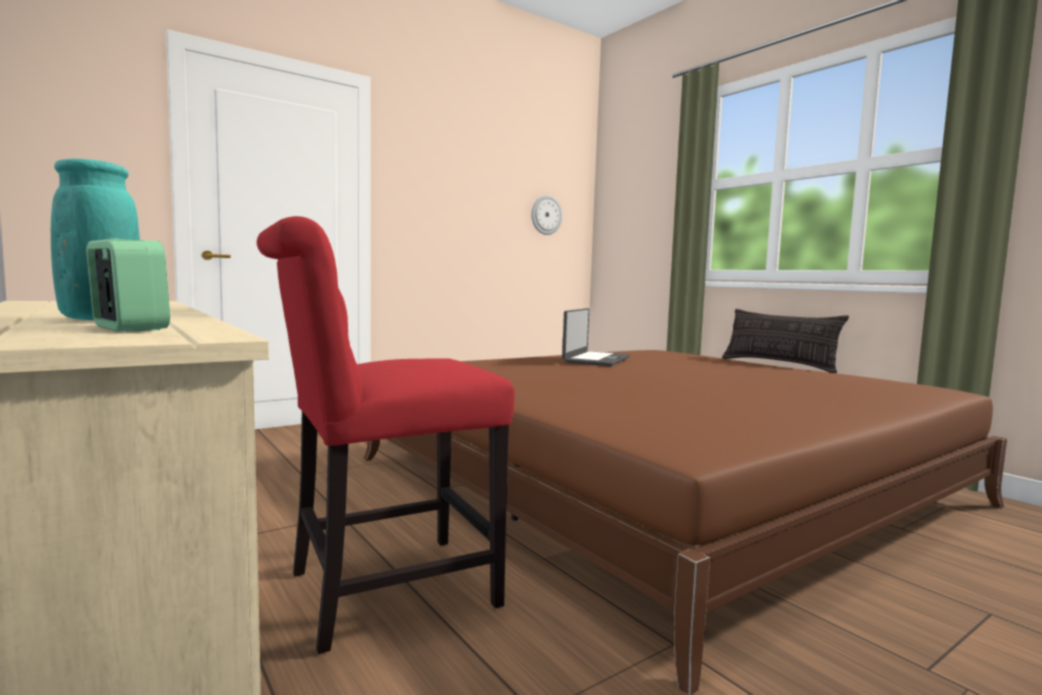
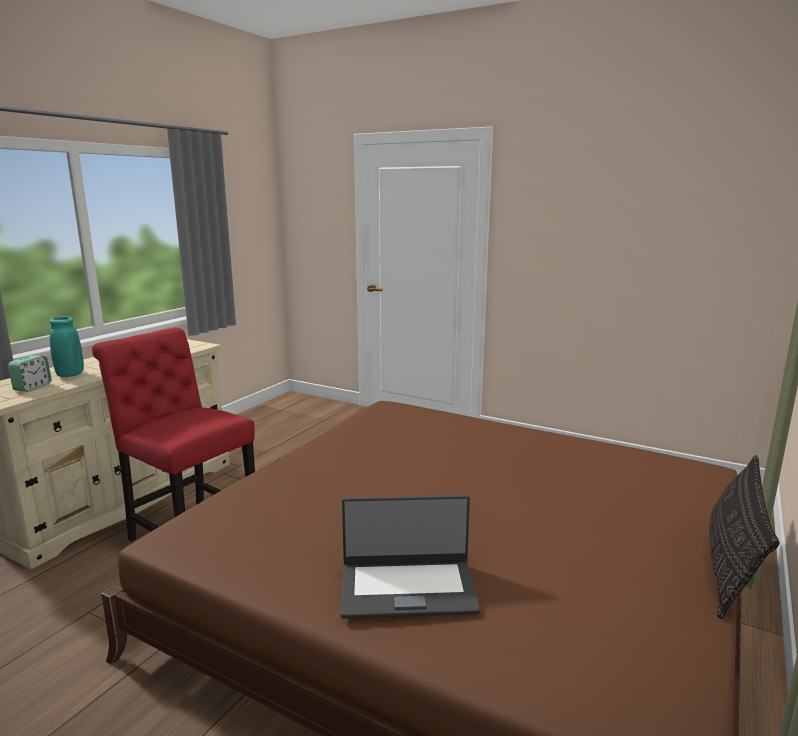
camera: 65 degrees right, 10 degrees up
(546, 215) = (716, 246): wall clock -> none
(595, 359) = (524, 453): laptop -> laptop (407, 588)

